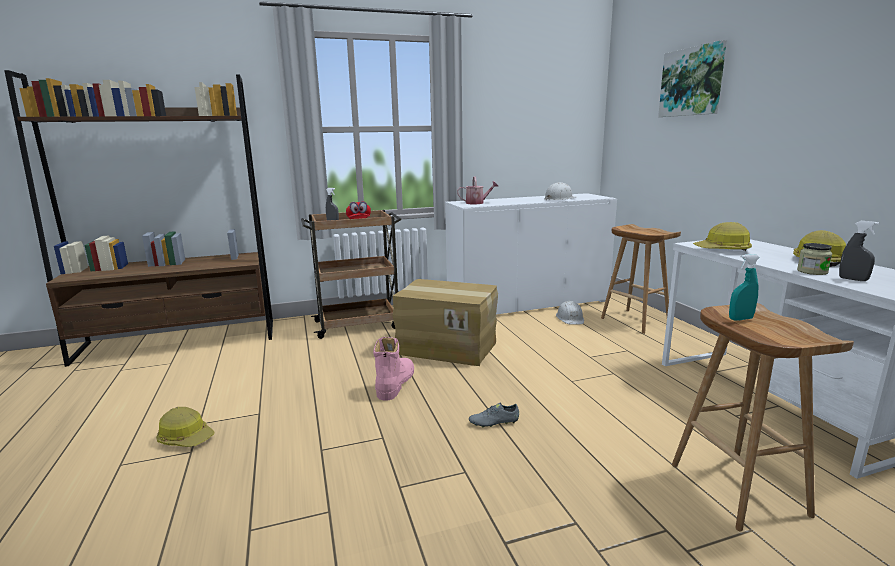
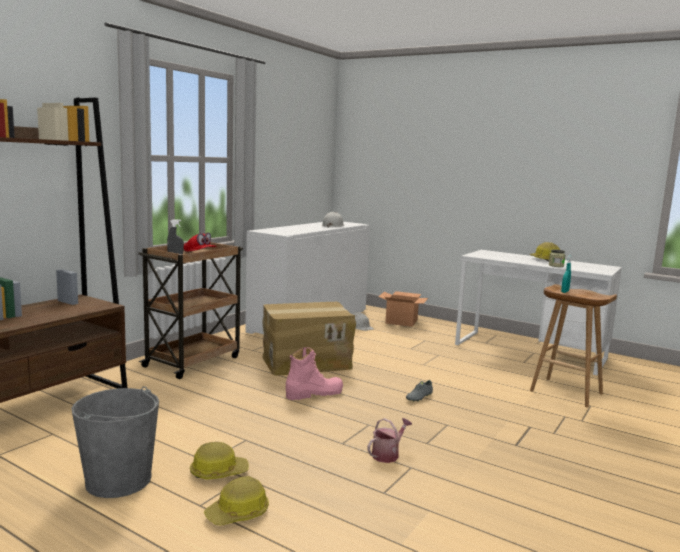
camera: 40 degrees left, 5 degrees down
(127, 417) = (119, 480): none -> grey bucket
(395, 383) = (314, 393): pink boot -> pink boot turned 90 degrees clockwise
(477, 203) = (282, 231): watering can -> watering can (388, 454)
(633, 321) = (401, 321): brown stool -> cardboard box
(692, 82) = (424, 139): picture -> none
(722, 250) = (495, 258): hard hat -> hard hat (238, 513)
(853, 279) = (577, 267): grey spray bottle -> none

